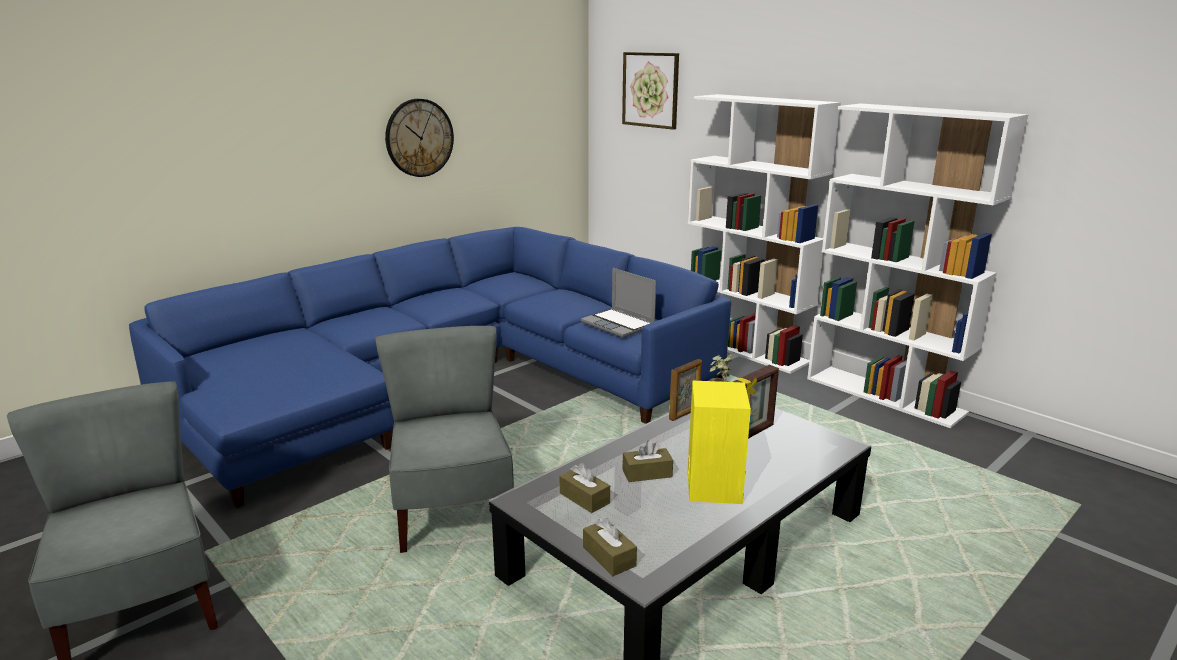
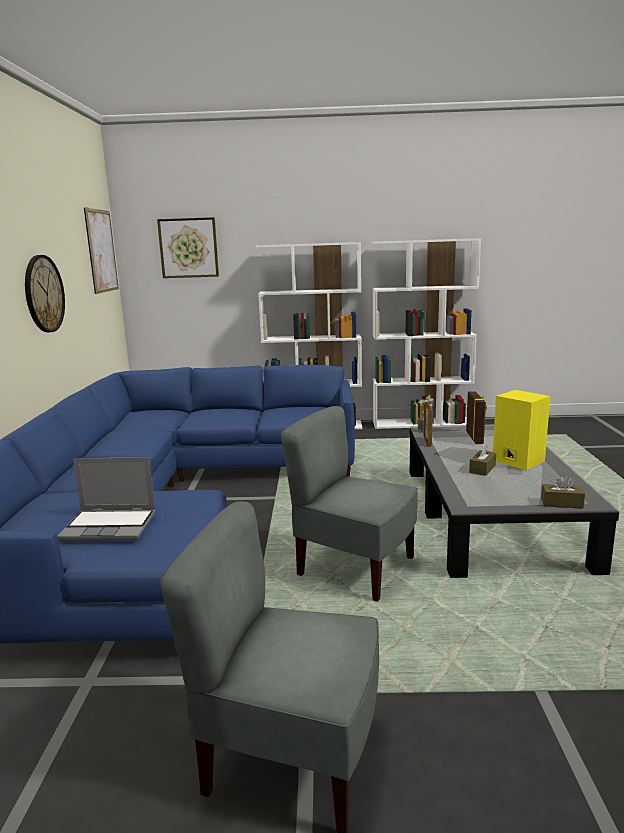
camera: 45 degrees left, 5 degrees down
(552, 88) = (101, 251): none -> picture
(584, 498) = (488, 490): brown tissue box -> none
(619, 324) = (296, 414): laptop -> laptop (110, 526)

